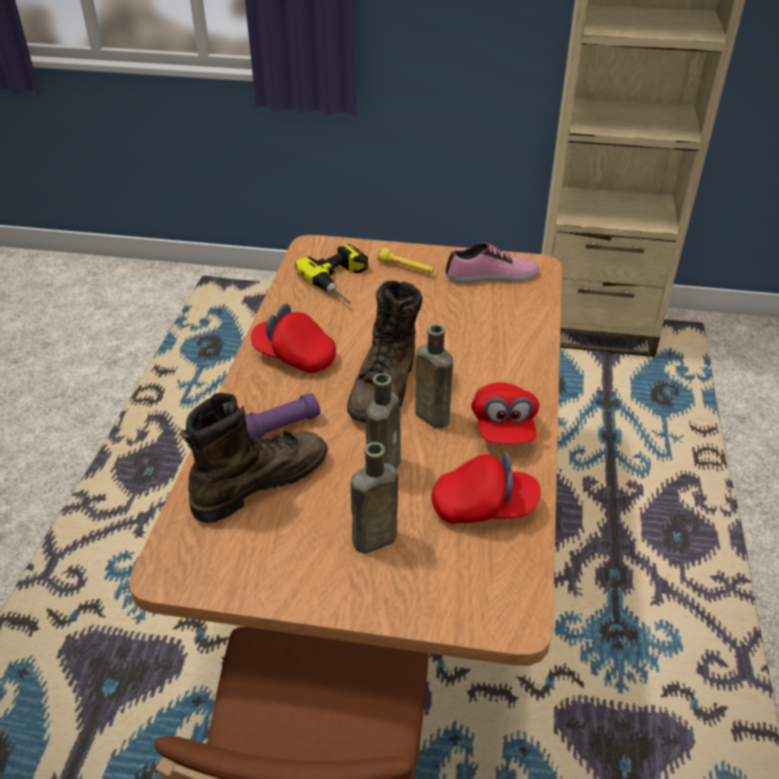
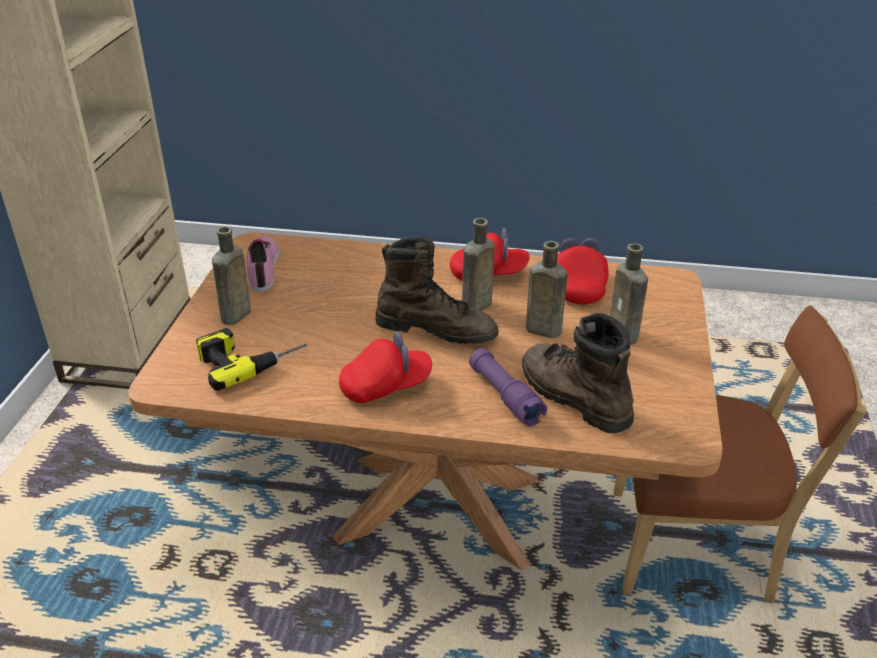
camera: 90 degrees left, 5 degrees down
(294, 356) = (386, 386): red cap -> red cap turned 135 degrees counterclockwise
(406, 268) = (234, 316): yellow flashlight -> brown bottle

